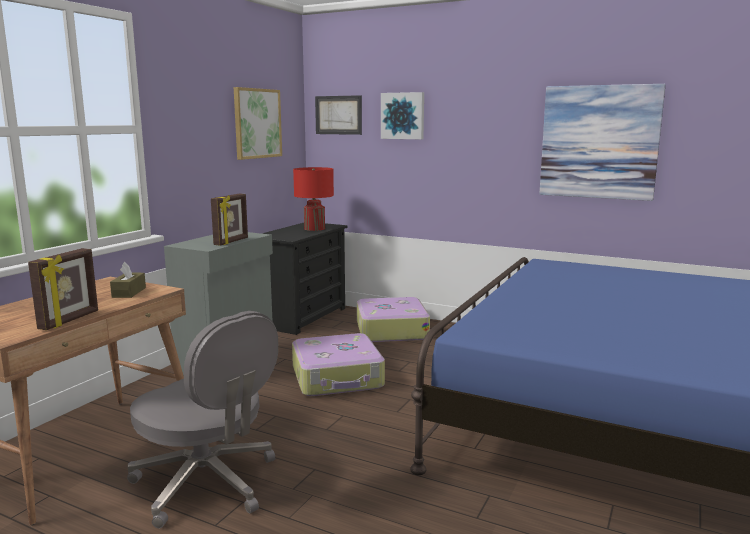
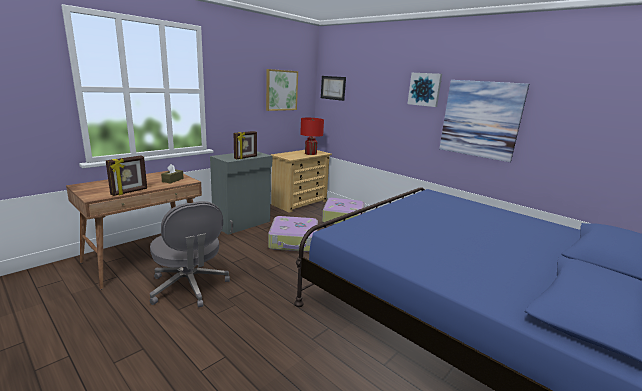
camera: 15 degrees right, 5 degrees up
(302, 317) = (299, 203): black dresser -> beige dresser
(403, 116) = (367, 91): picture -> picture (425, 89)

